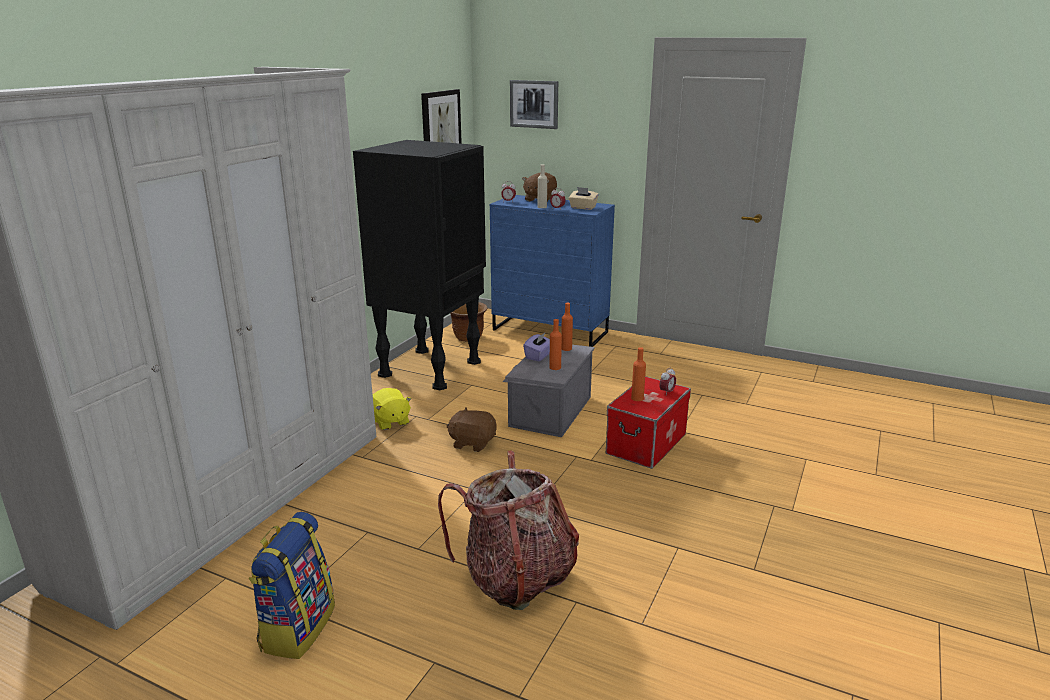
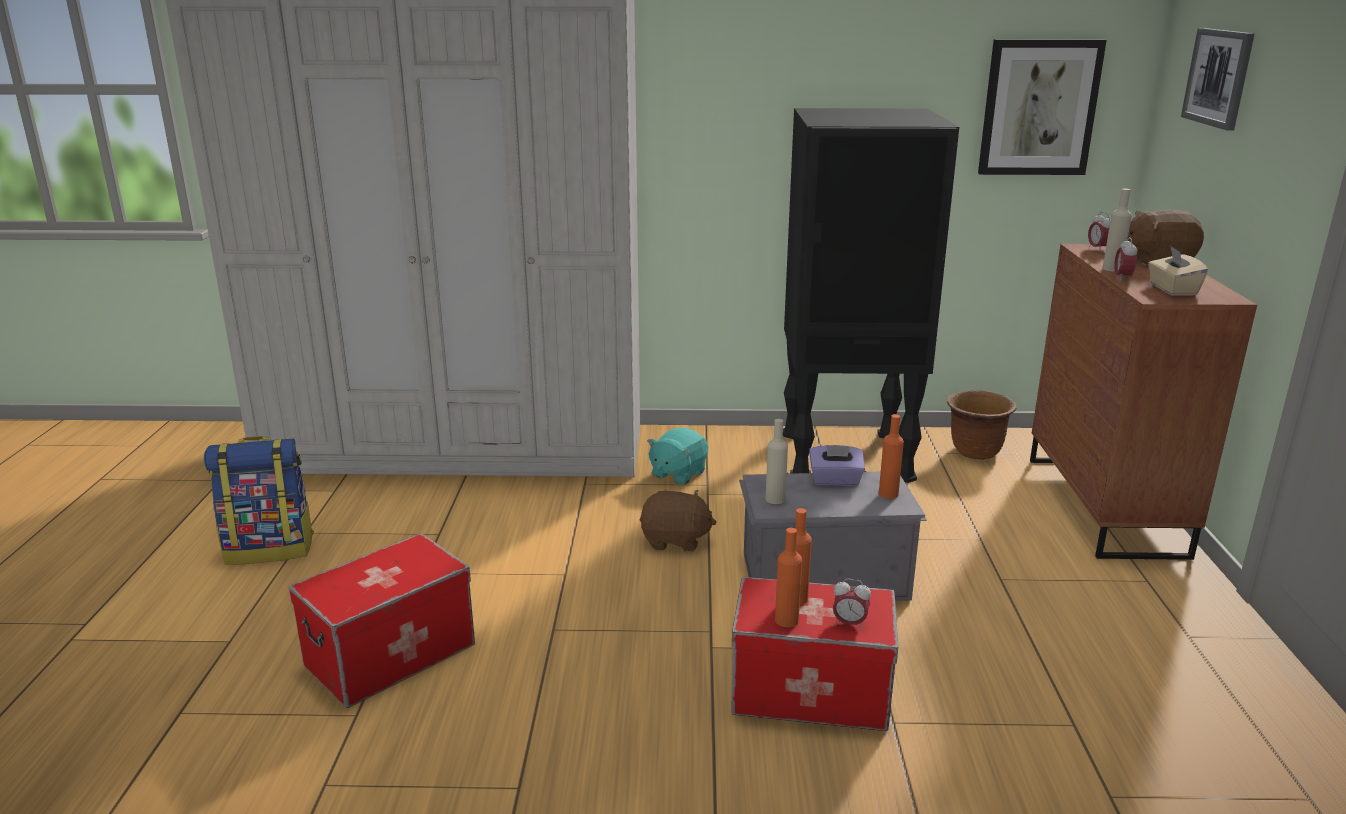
camera: 65 degrees right, 0 degrees up
(390, 422) = (677, 474): yellow plush toy -> turquoise plush toy
(472, 443) = (675, 540): brown plush toy -> brown plush toy turned 105 degrees clockwise
(515, 577) = (390, 654): backpack -> storage box
(546, 374) = (775, 499): none -> beige bottle
(551, 331) = (1106, 506): blue dresser -> brown dresser
(555, 367) = (806, 500): orange bottle -> orange bottle (786, 620)

